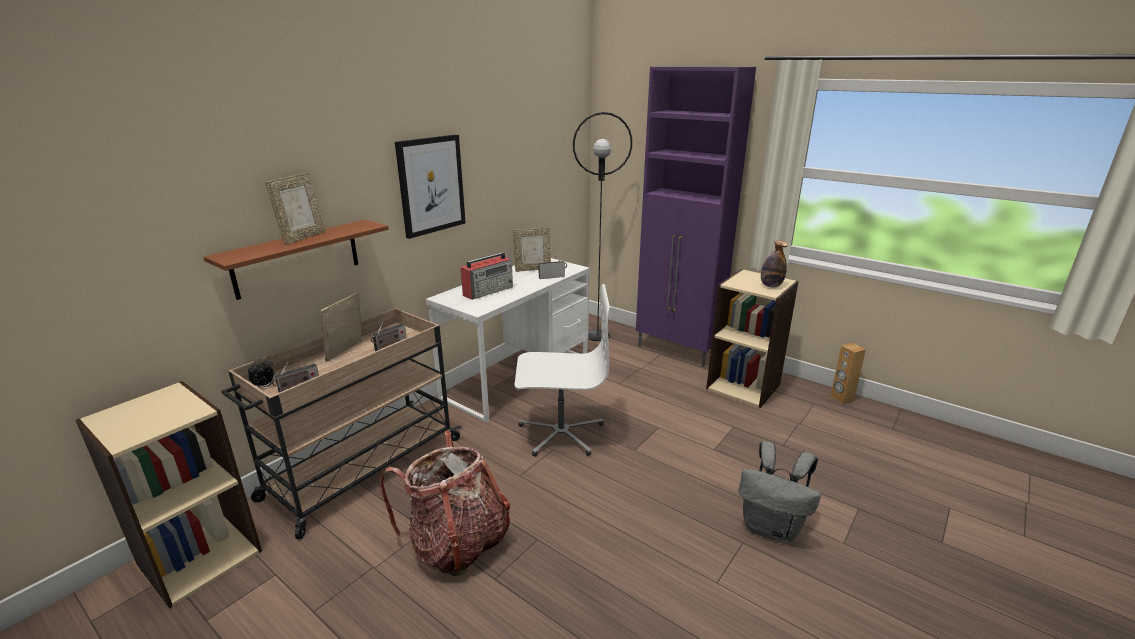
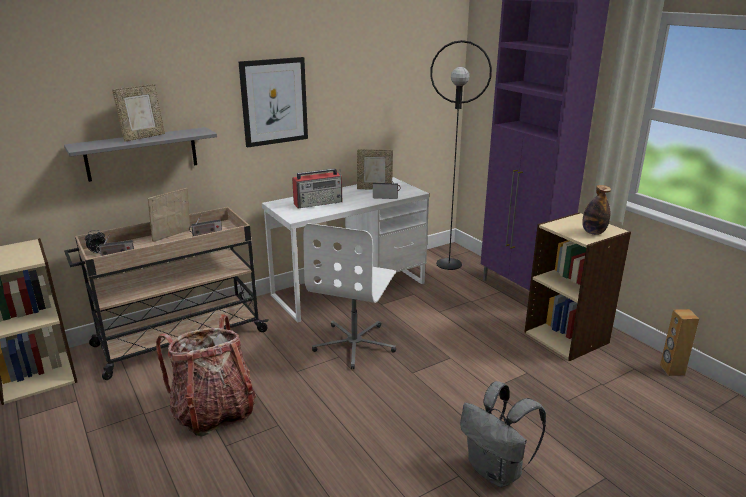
camera: 20 degrees right, 0 degrees up
(297, 258) = (142, 154): brown shelf -> grey shelf
(560, 433) = (355, 344): white office chair -> white office chair turned 90 degrees clockwise

